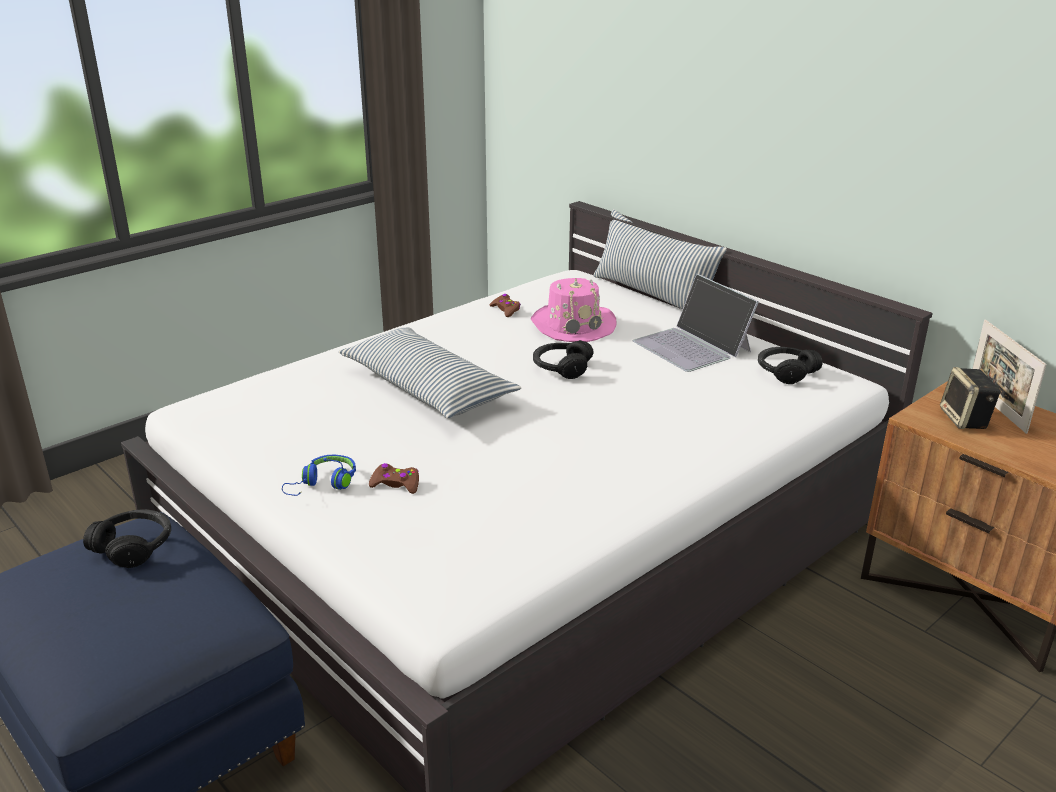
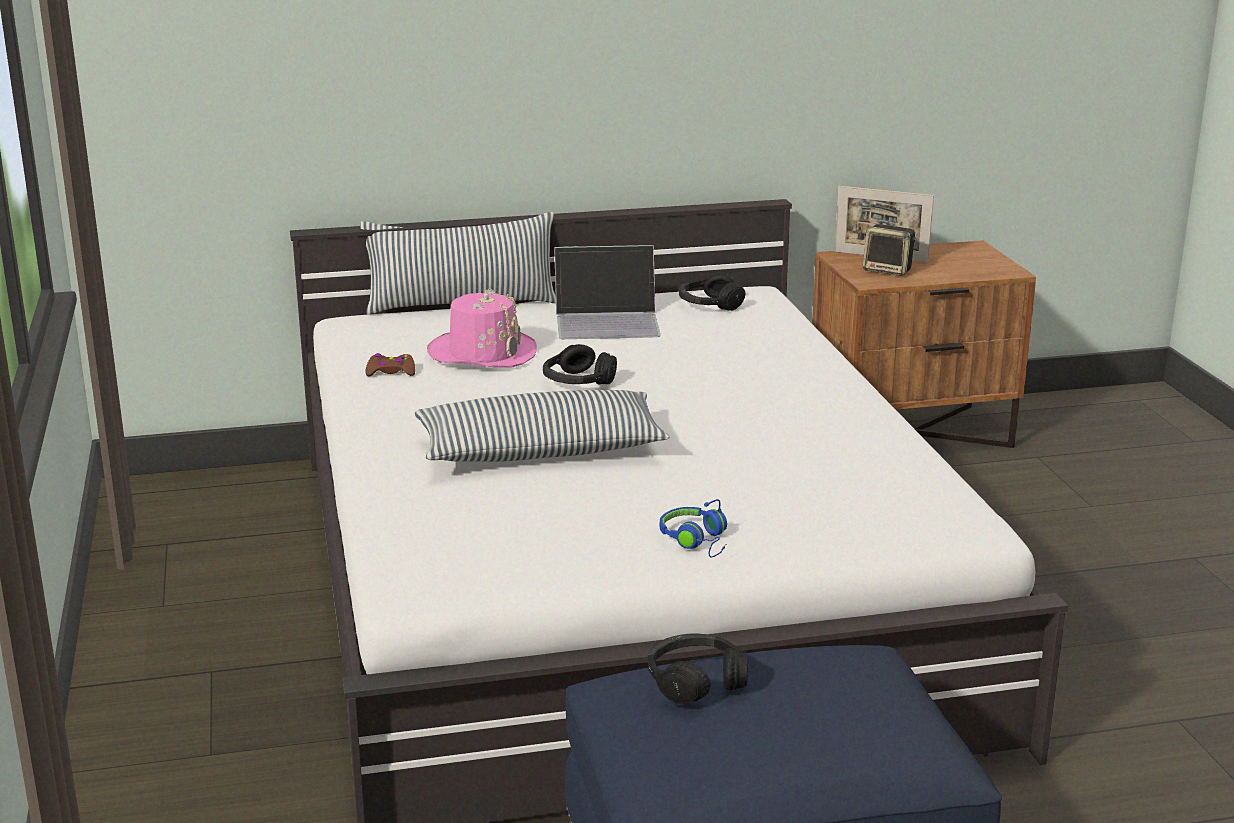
camera: 60 degrees left, 5 degrees down
(396, 484) = (735, 507): brown game controller -> none

